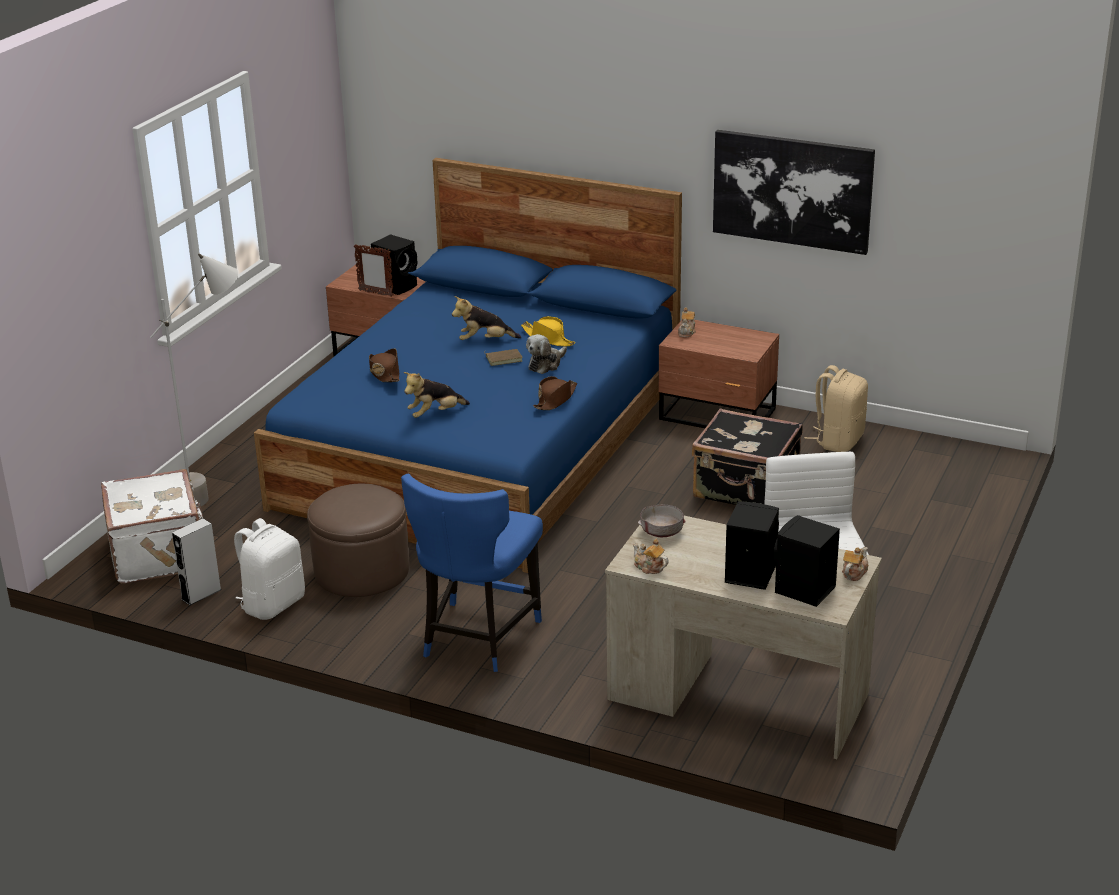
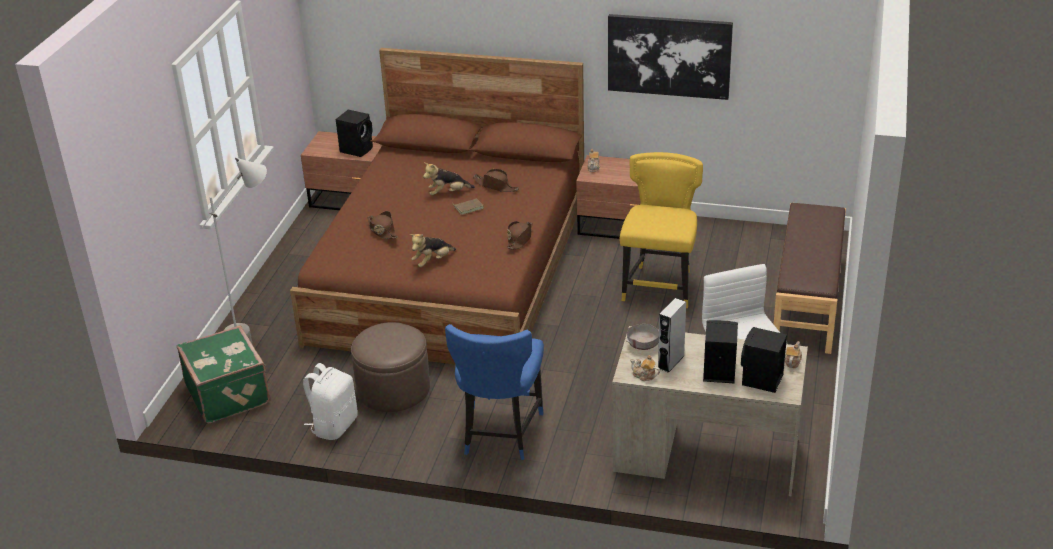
camera: 10 degrees left, 5 degrees up
(159, 553) = (229, 393): white suitcase -> green suitcase
(201, 594) = (275, 424): grey speaker -> grey speaker (671, 361)
(375, 293) = (342, 157): picture frame -> none
(484, 447) = (452, 272): blue bed -> brown bed
(546, 364) = (502, 209): plush toy -> none
(548, 338) = (496, 186): yellow hat -> brown hat
(746, 489) = (660, 286): black suitcase -> yellow chair
(838, 441) = (714, 238): beige backpack -> none
(940, 527) = (808, 300): none -> brown bench

